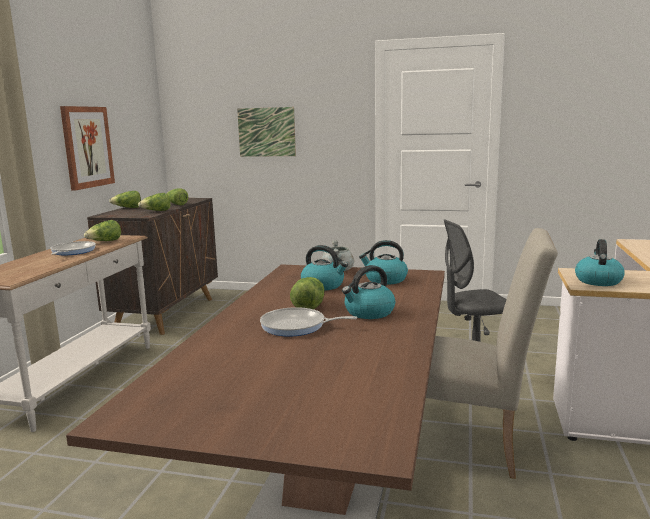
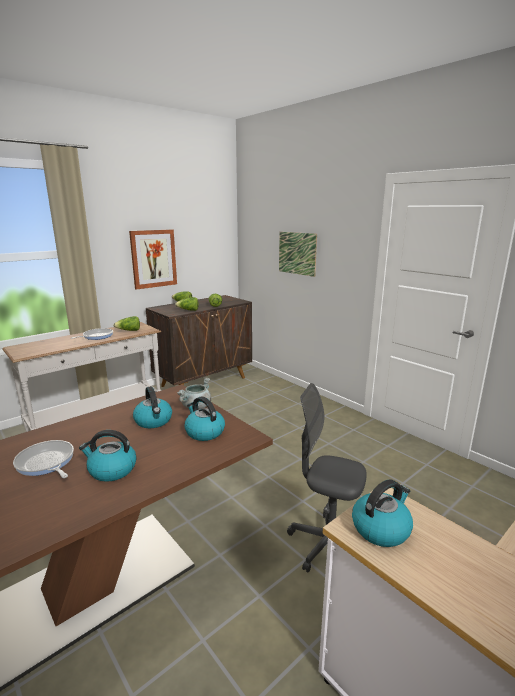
camera: 35 degrees right, 5 degrees up
(308, 305) = (99, 441): lettuce -> none
(470, 447) = (225, 621): beige chair -> none

